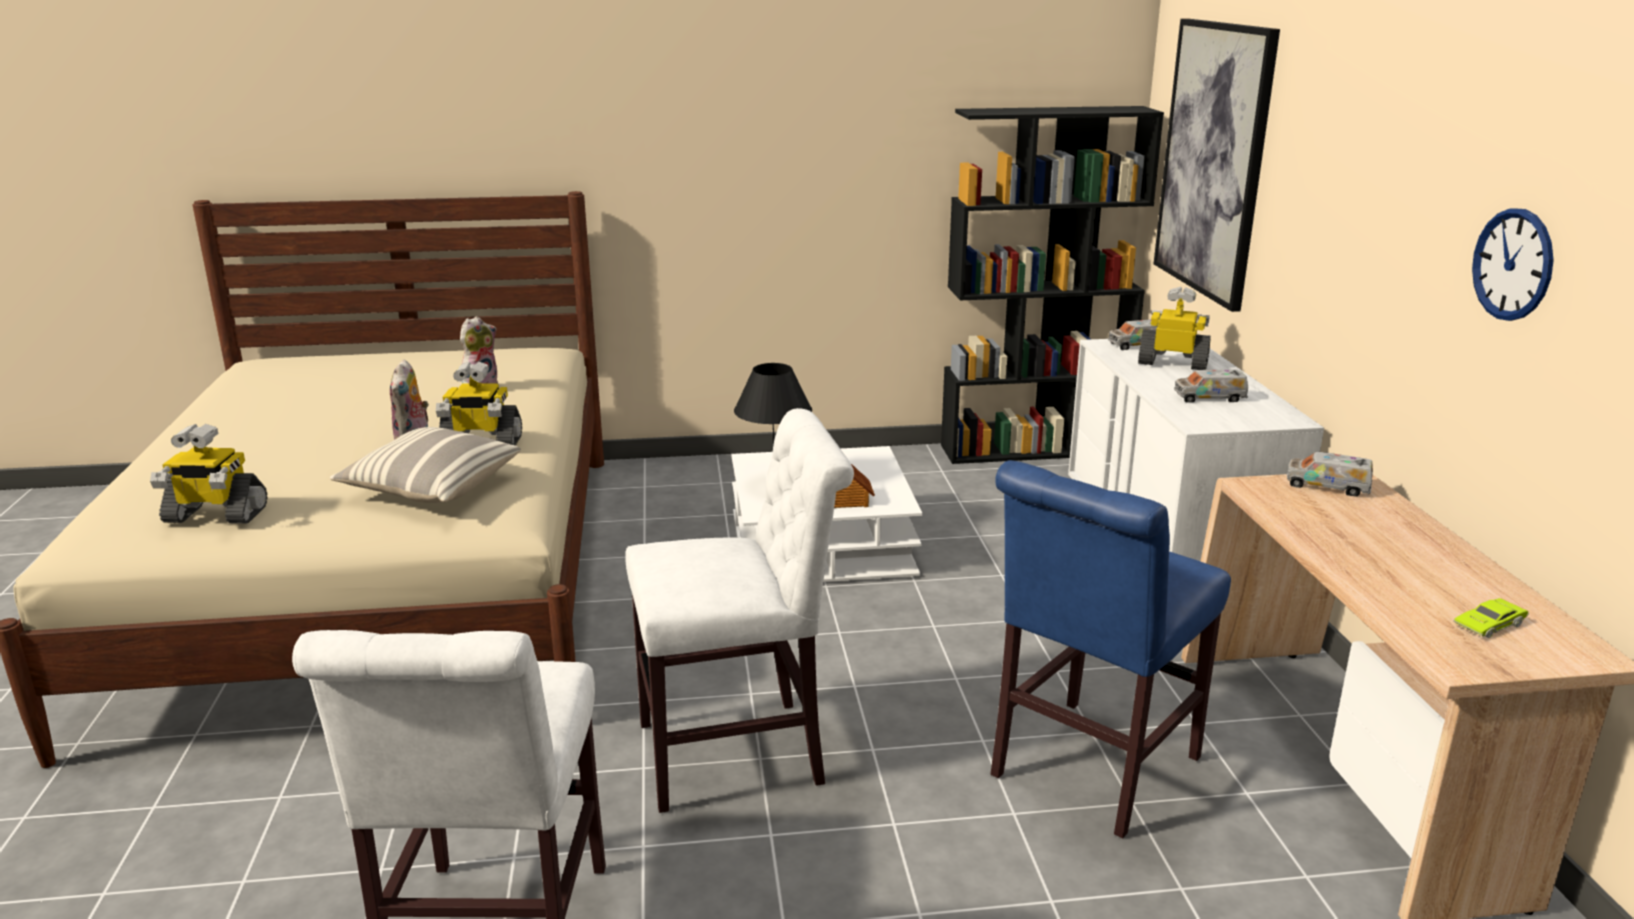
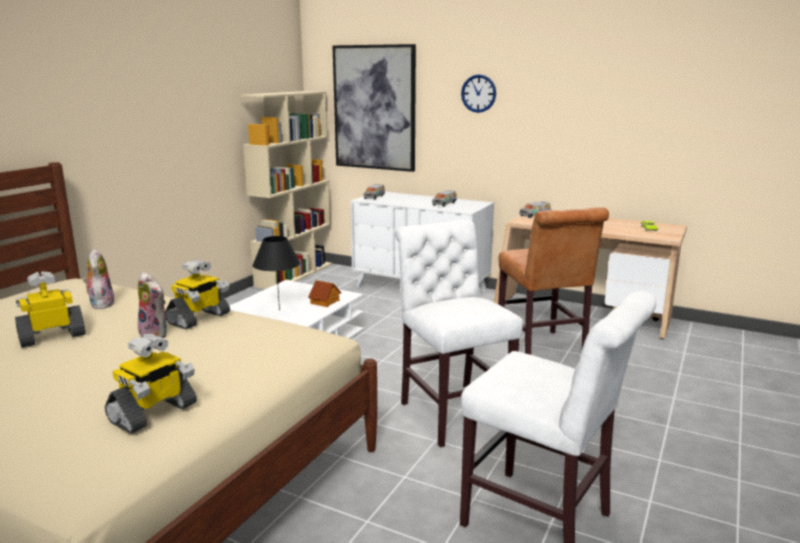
camera: 55 degrees left, 5 degrees down
(431, 488) = (243, 342): pillow -> none
(741, 753) = (452, 412): white chair -> white chair turned 45 degrees counterclockwise
(1033, 449) = (294, 274): black bookcase -> beige bookcase
(1088, 771) = (542, 351): blue chair -> brown chair
(1173, 363) = (402, 198): toy robot -> toy robot (52, 336)
(1513, 264) = (588, 114): wall clock -> wall clock (478, 93)

